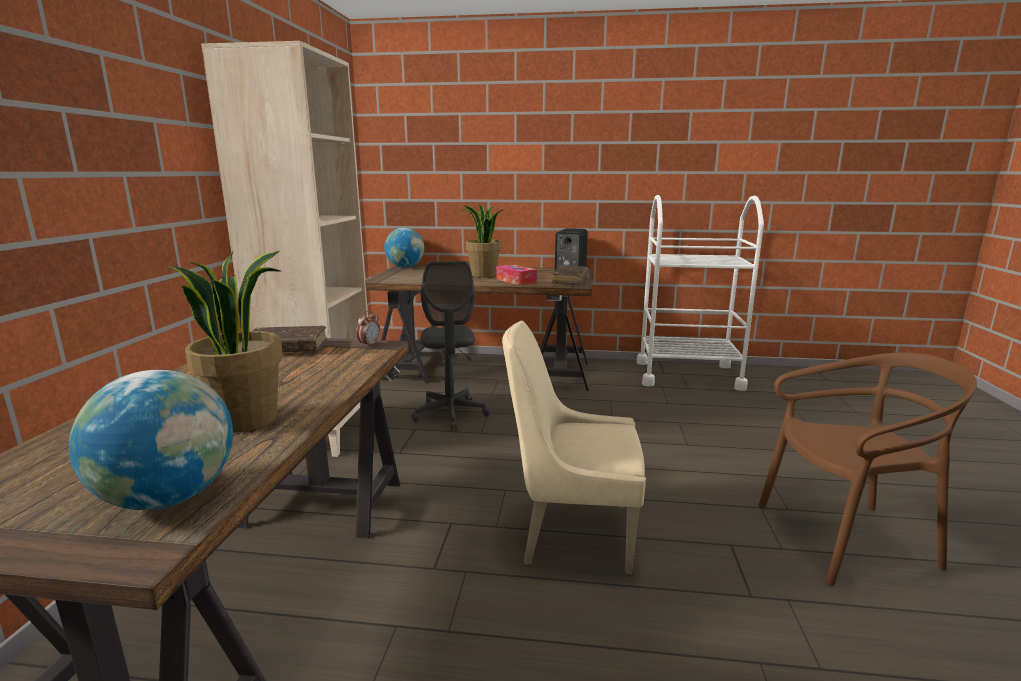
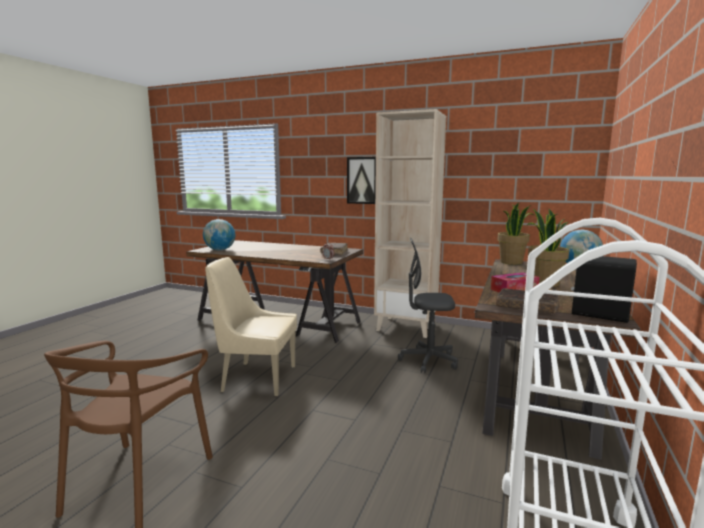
camera: 105 degrees right, 5 degrees down
(168, 183) = (362, 180): none -> picture
(246, 419) = (260, 251): potted plant -> potted plant (512, 262)
(571, 532) = (256, 378): beige chair -> beige chair turned 105 degrees counterclockwise

